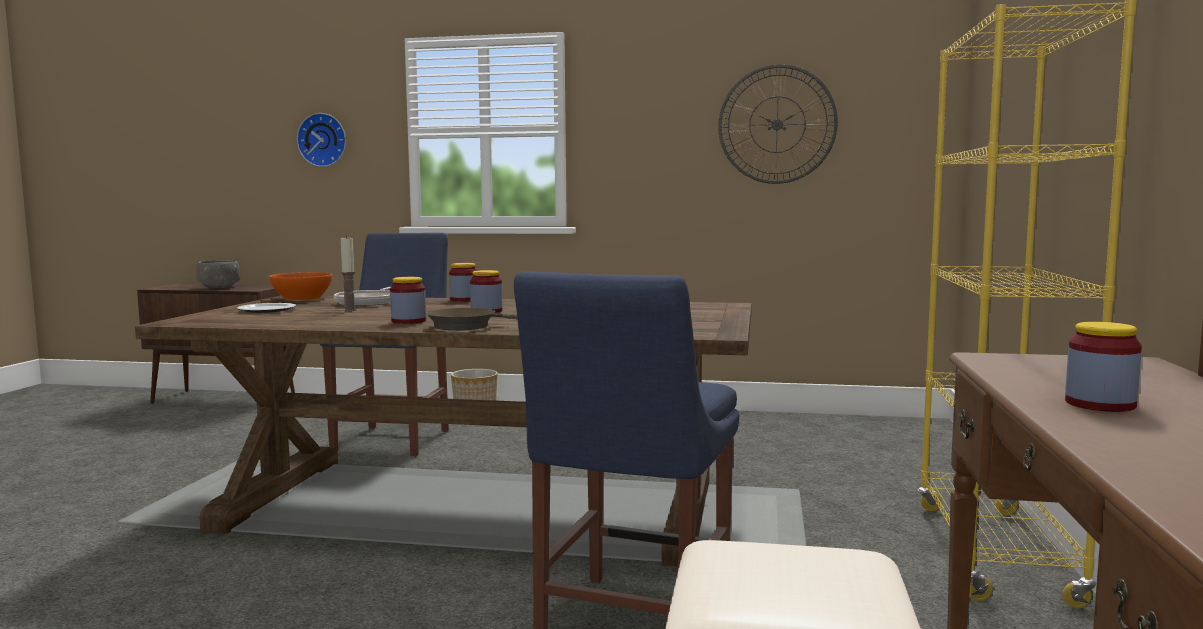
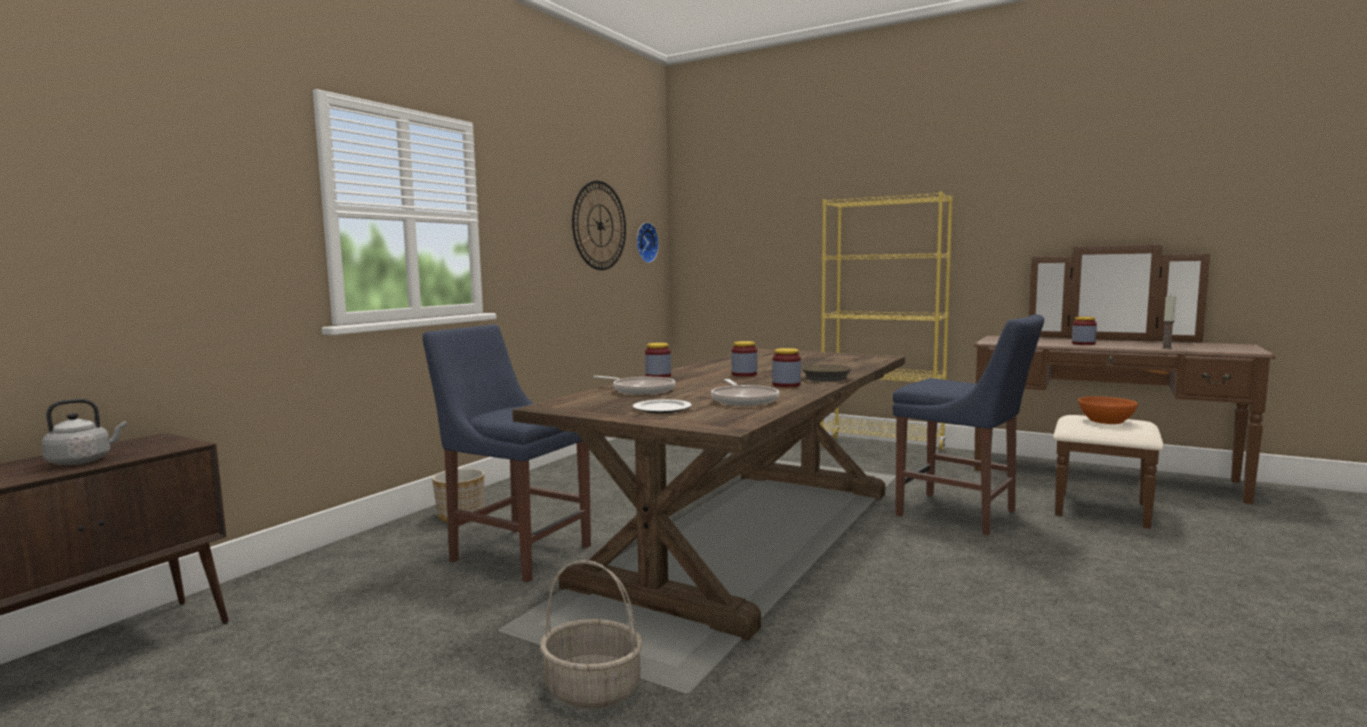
camera: 70 degrees left, 0 degrees up
(138, 496) = (591, 689): none -> basket
(219, 287) = (83, 461): grey bowl -> grey kettle
(302, 298) = (567, 403): orange bowl -> orange bowl (1106, 421)
(308, 318) = (743, 400): none -> frying pan
(323, 140) = (200, 209): wall clock -> wall clock (644, 242)
(349, 310) = (695, 393): candle -> candle (1166, 348)

